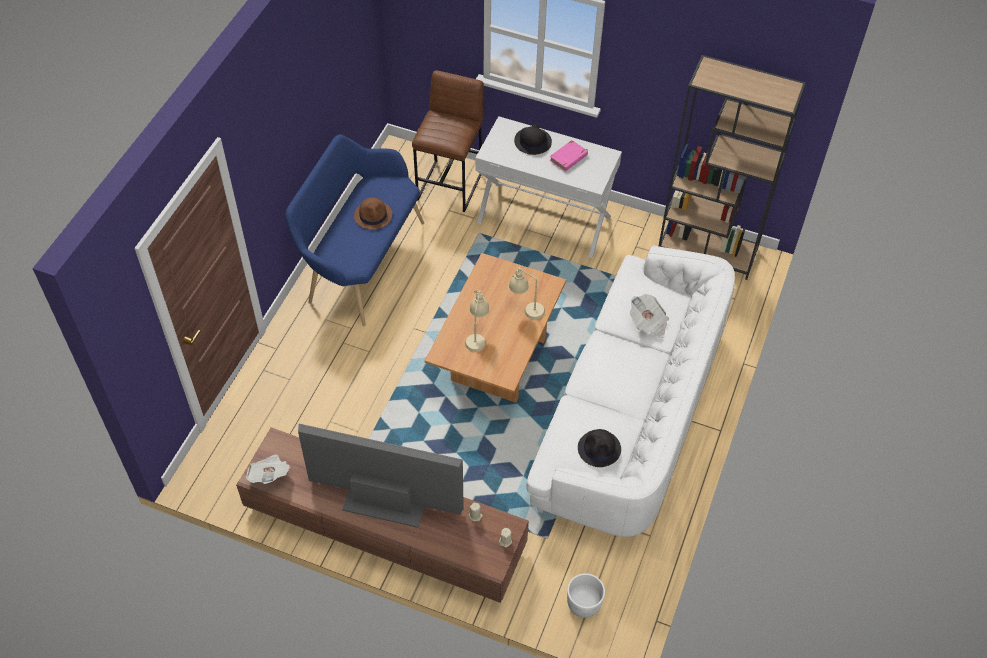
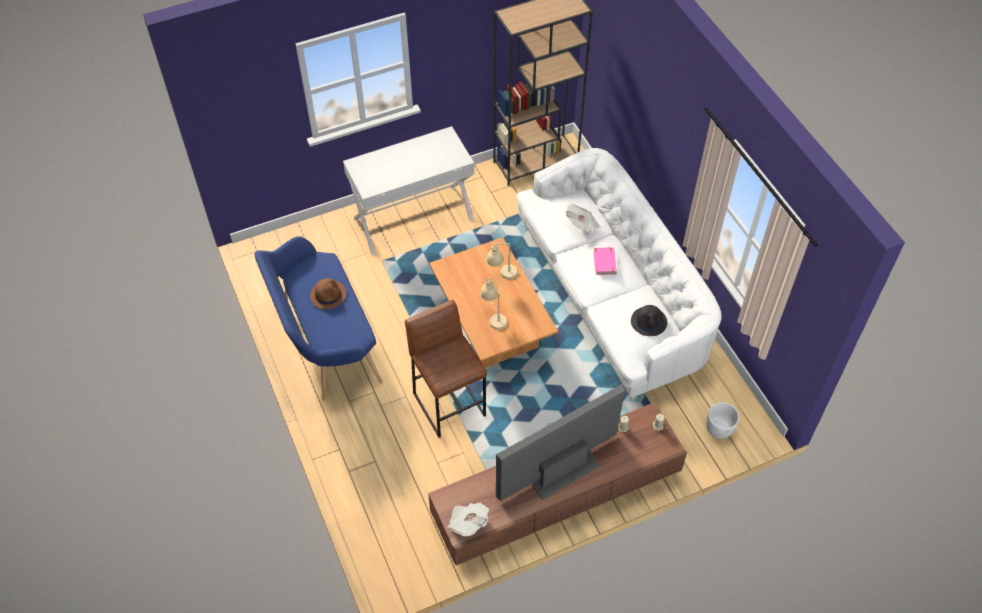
camera: 45 degrees left, 0 degrees up
(450, 185) = (322, 244): brown stool -> brown stool (448, 403)
(532, 141) = (387, 161): black hat -> none
(568, 158) = (424, 154): pink book -> pink book (605, 262)

